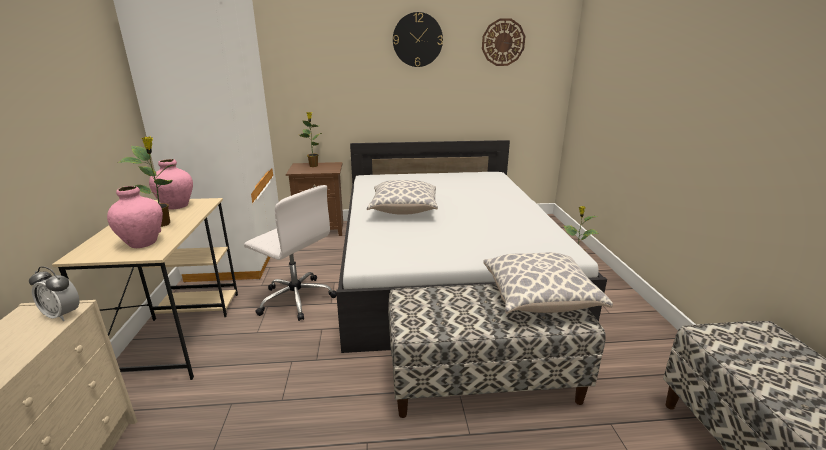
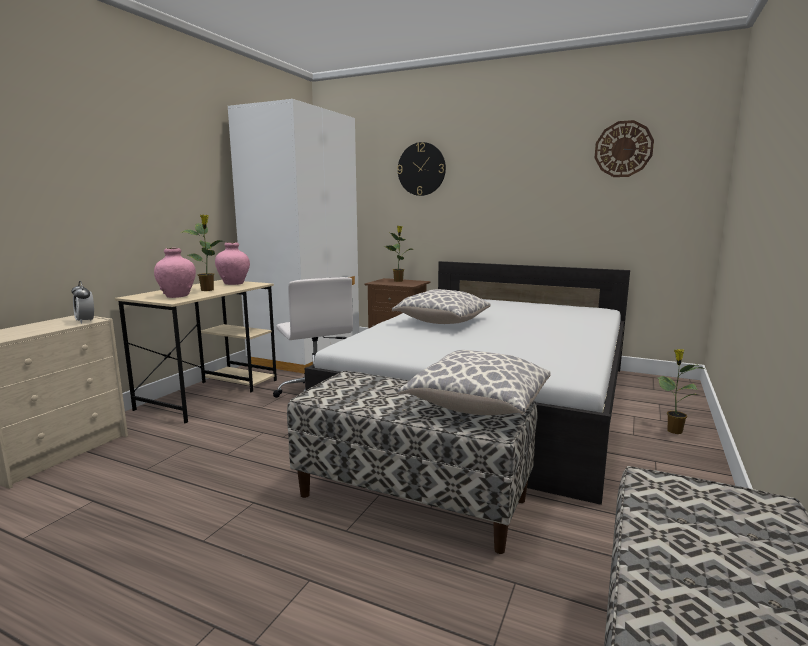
camera: 30 degrees right, 10 degrees down
(417, 40) = (517, 151): wall clock -> wall clock (421, 169)

